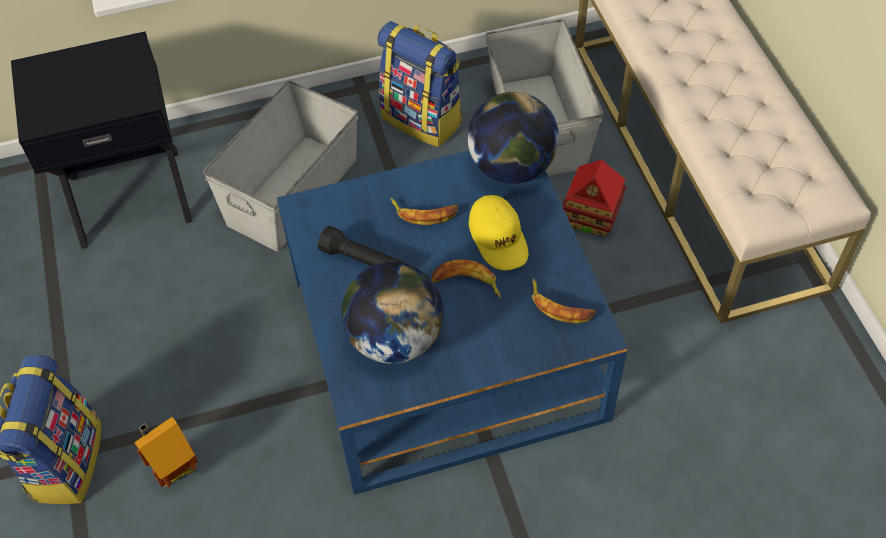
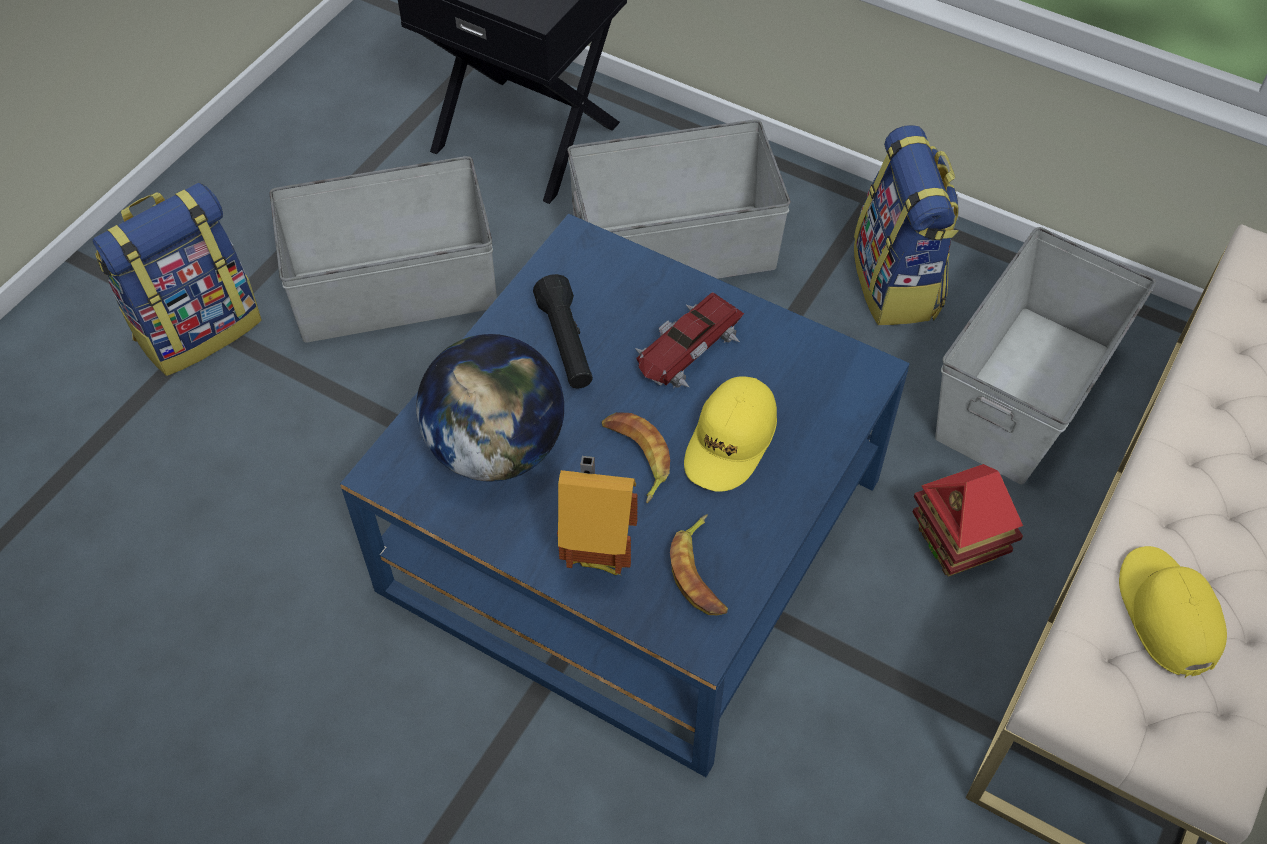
camera: 45 degrees right, 0 degrees up
(160, 339) = (394, 290): none -> grey storage box
(174, 470) = (264, 417): toy house -> toy house (598, 553)
(425, 213) = (688, 349): banana -> toy car
(511, 167) = (843, 380): globe -> none
(752, 154) = (1166, 614): none -> yellow cap

